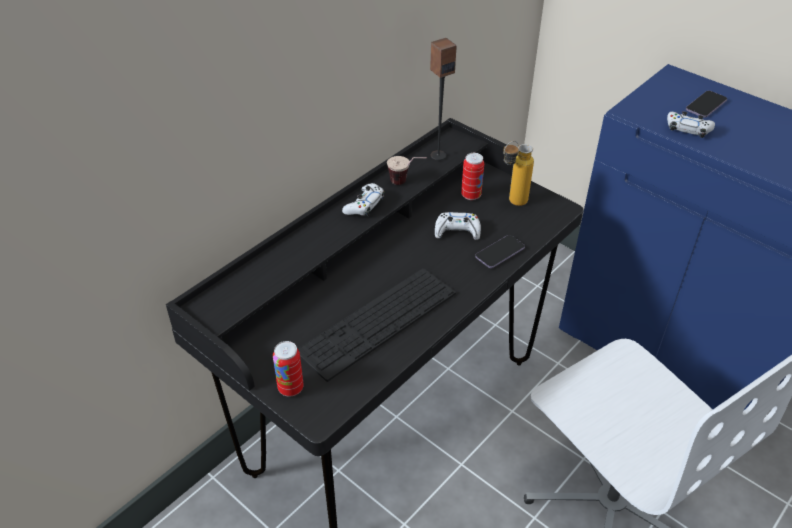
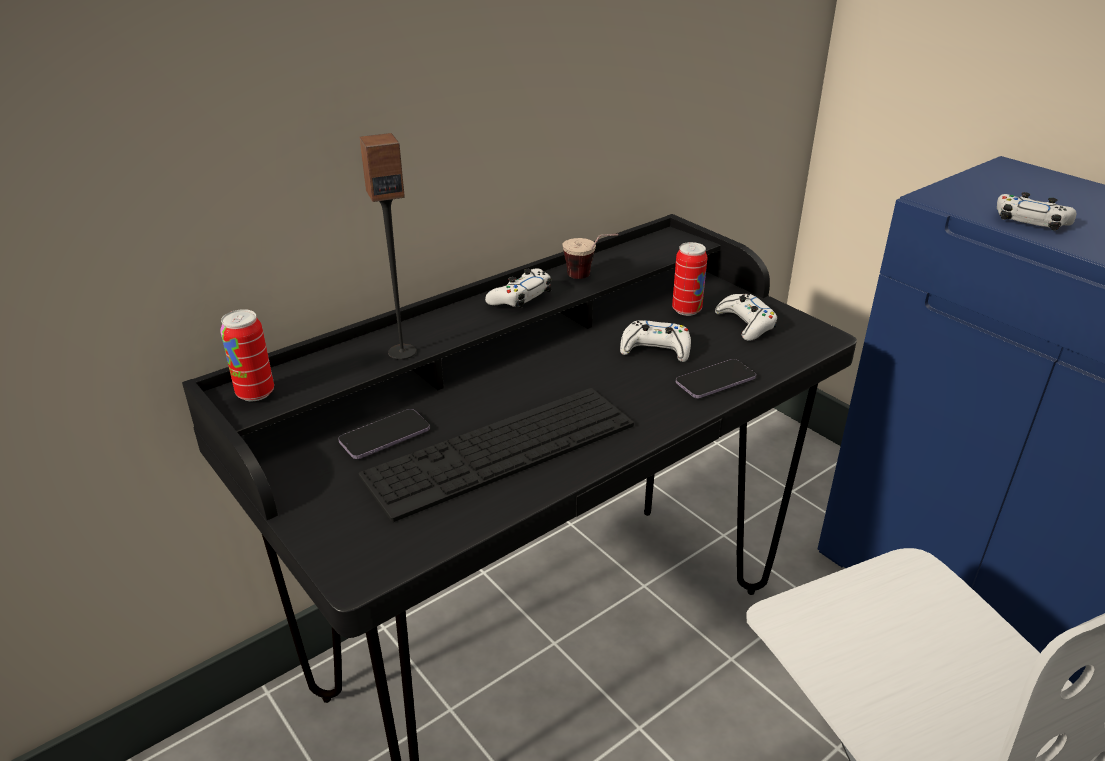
camera: 10 degrees right, 10 degrees down
(290, 388) = (332, 524): can -> can (255, 393)
(438, 155) = (644, 252): speaker -> speaker (402, 351)
(511, 203) = (746, 324): bottle -> white game controller
(706, 105) = (1060, 199): phone -> phone (385, 436)

